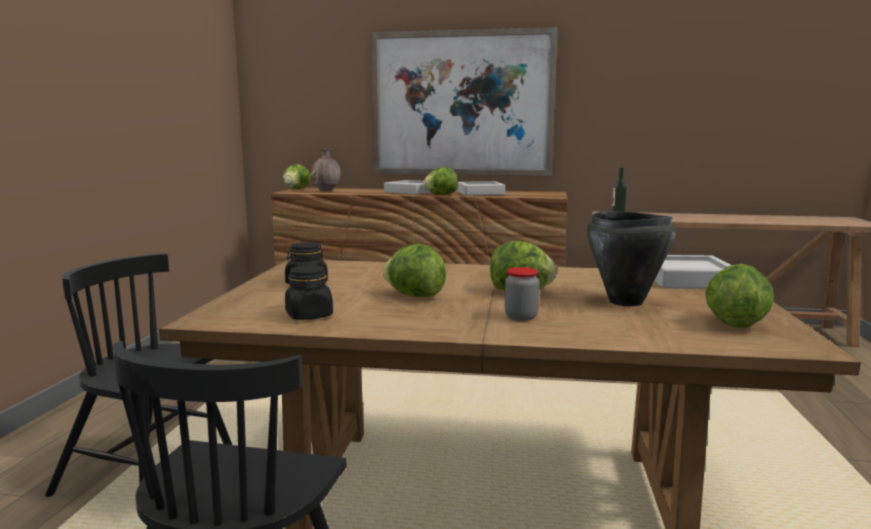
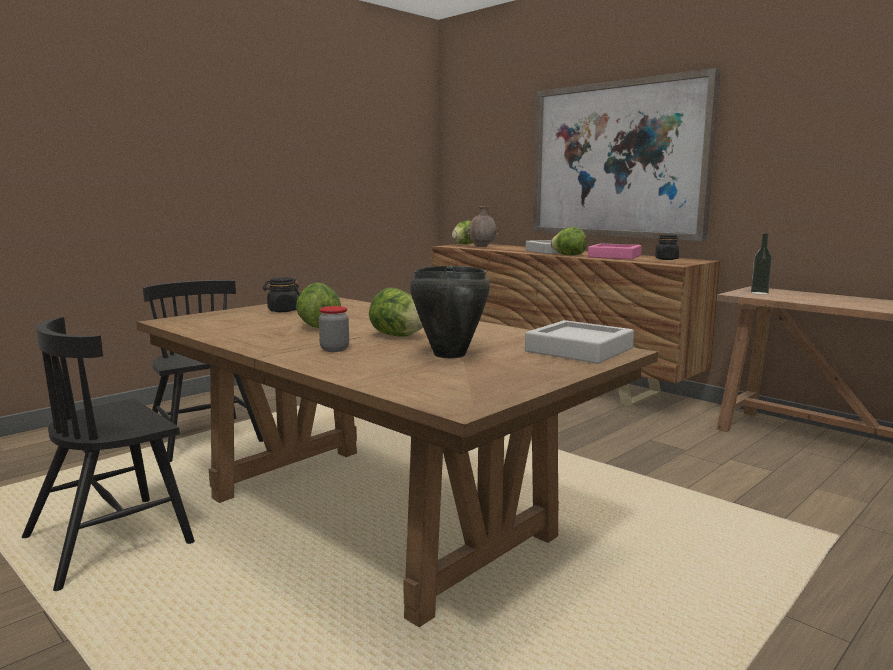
camera: 35 degrees right, 0 degrees up
(309, 315) = (221, 327): black jar -> black jar (666, 259)
(480, 193) = (614, 256): grey tray -> pink tray
(734, 324) = (473, 382): lettuce -> none

